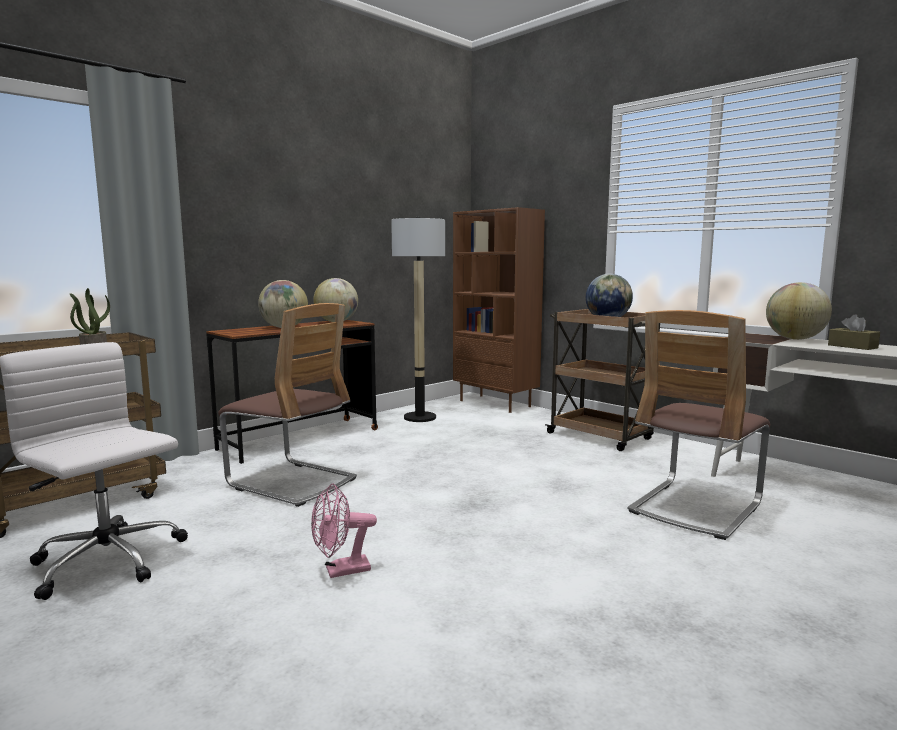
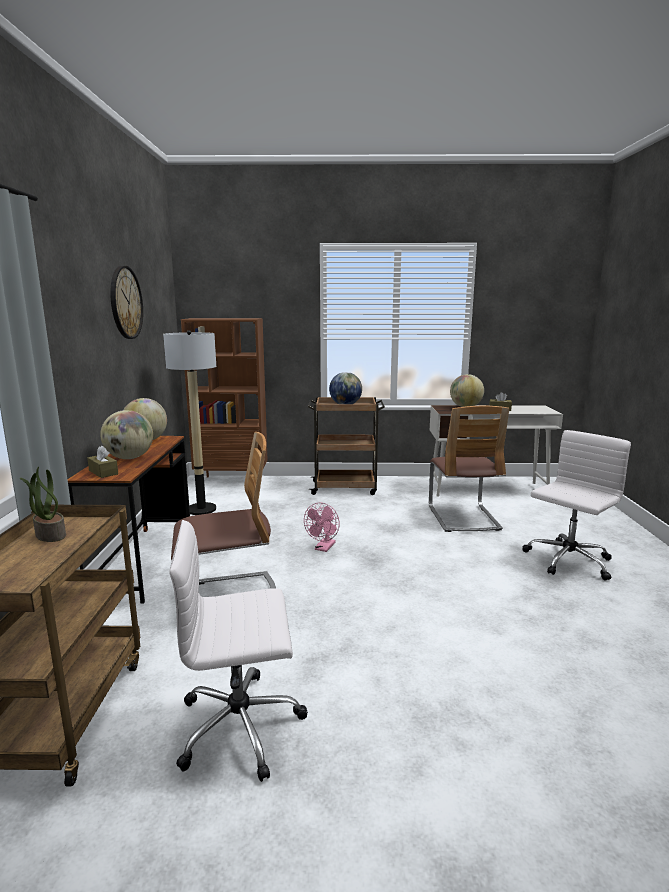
camera: 45 degrees left, 5 degrees up
(238, 331) = (103, 472): none -> brown tissue box
(341, 571) = (397, 635): pink fan -> pink fan (323, 548)
(355, 187) = (125, 302): none -> wall clock
(757, 617) = (567, 561): none -> white office chair

